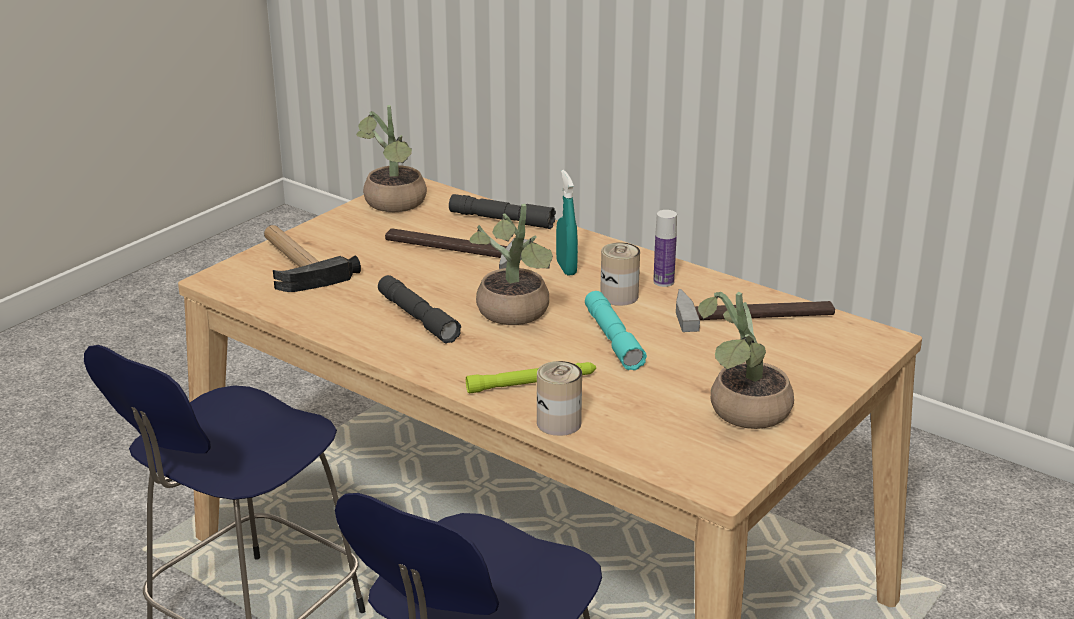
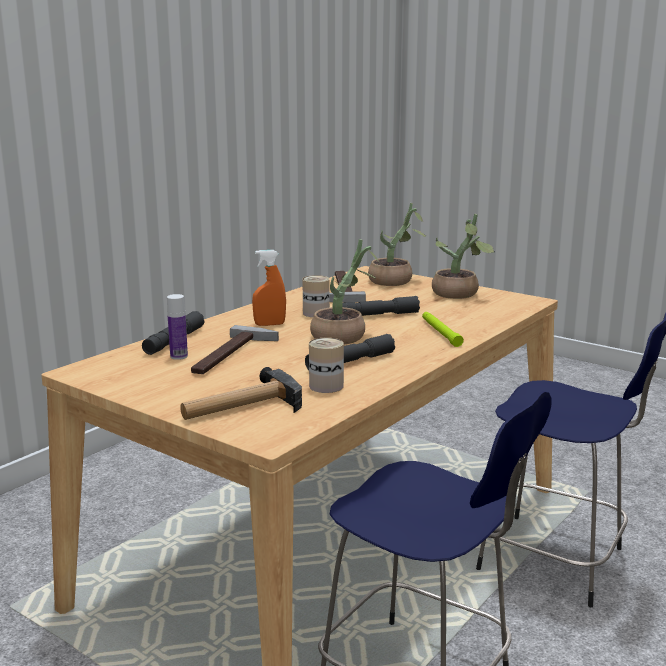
camera: 90 degrees left, 10 degrees down
(393, 205) = (119, 376): potted plant -> potted plant (396, 281)
(559, 423) = (486, 327): can -> can (326, 386)
(566, 268) = (269, 324): turquoise spray bottle -> orange spray bottle
(613, 339) = (377, 315): turquoise flashlight -> grey flashlight
(663, 282) = (295, 304): bottle -> bottle (179, 356)

